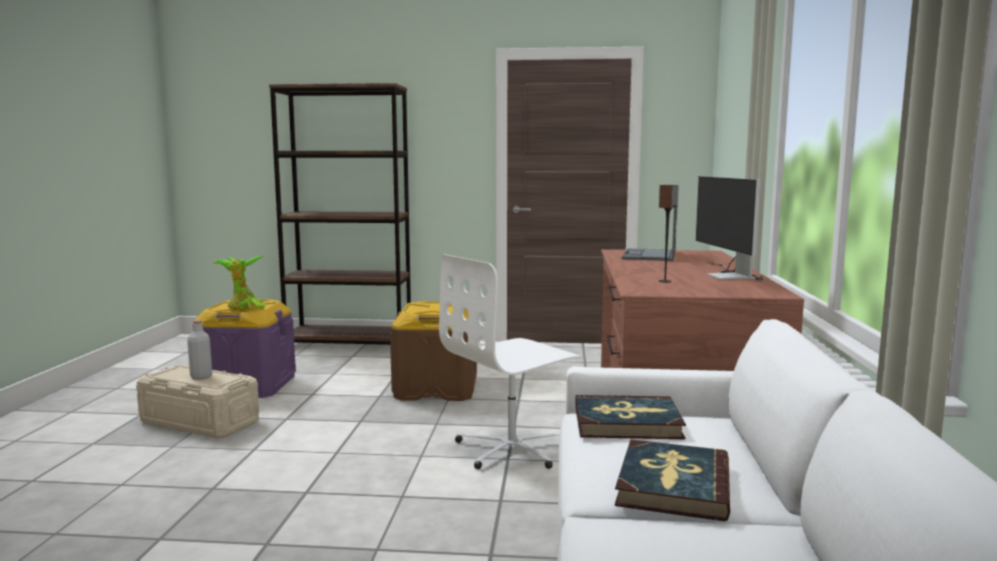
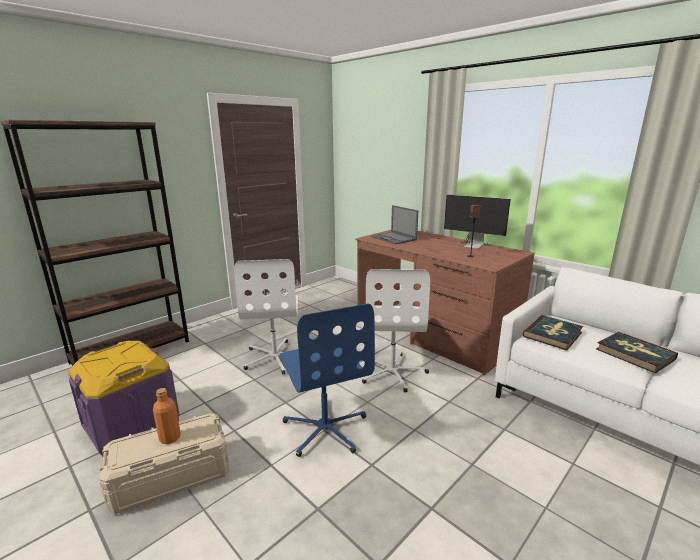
camera: 50 degrees left, 10 degrees up
(201, 377) = (170, 438): grey bottle -> orange bottle
(244, 307) = (128, 359): potted plant -> none
(341, 452) = (325, 428): none -> blue office chair
(435, 389) = (275, 357): brown storage box -> white office chair

